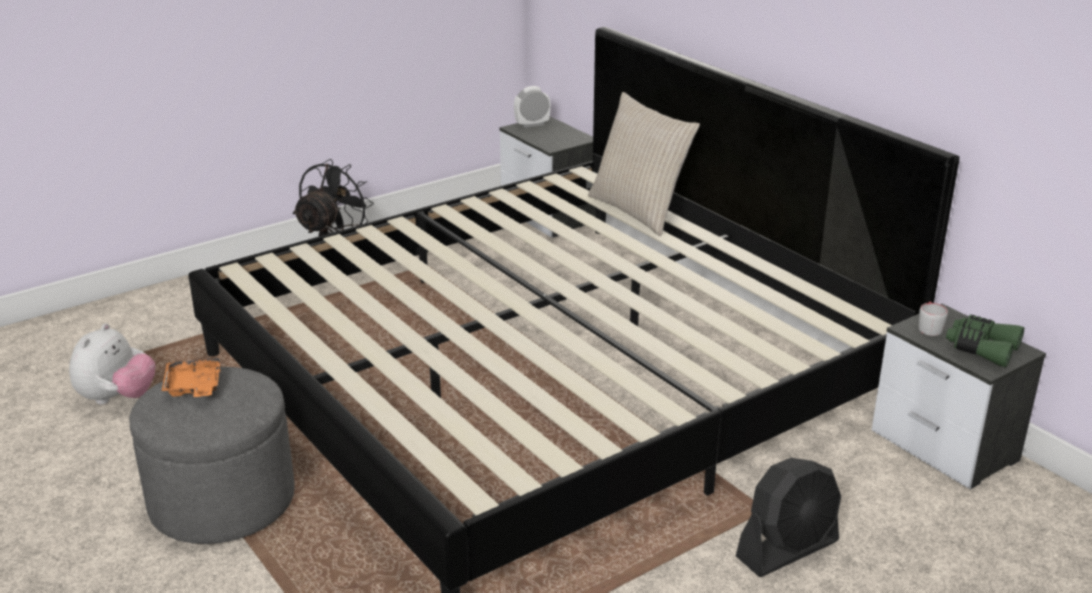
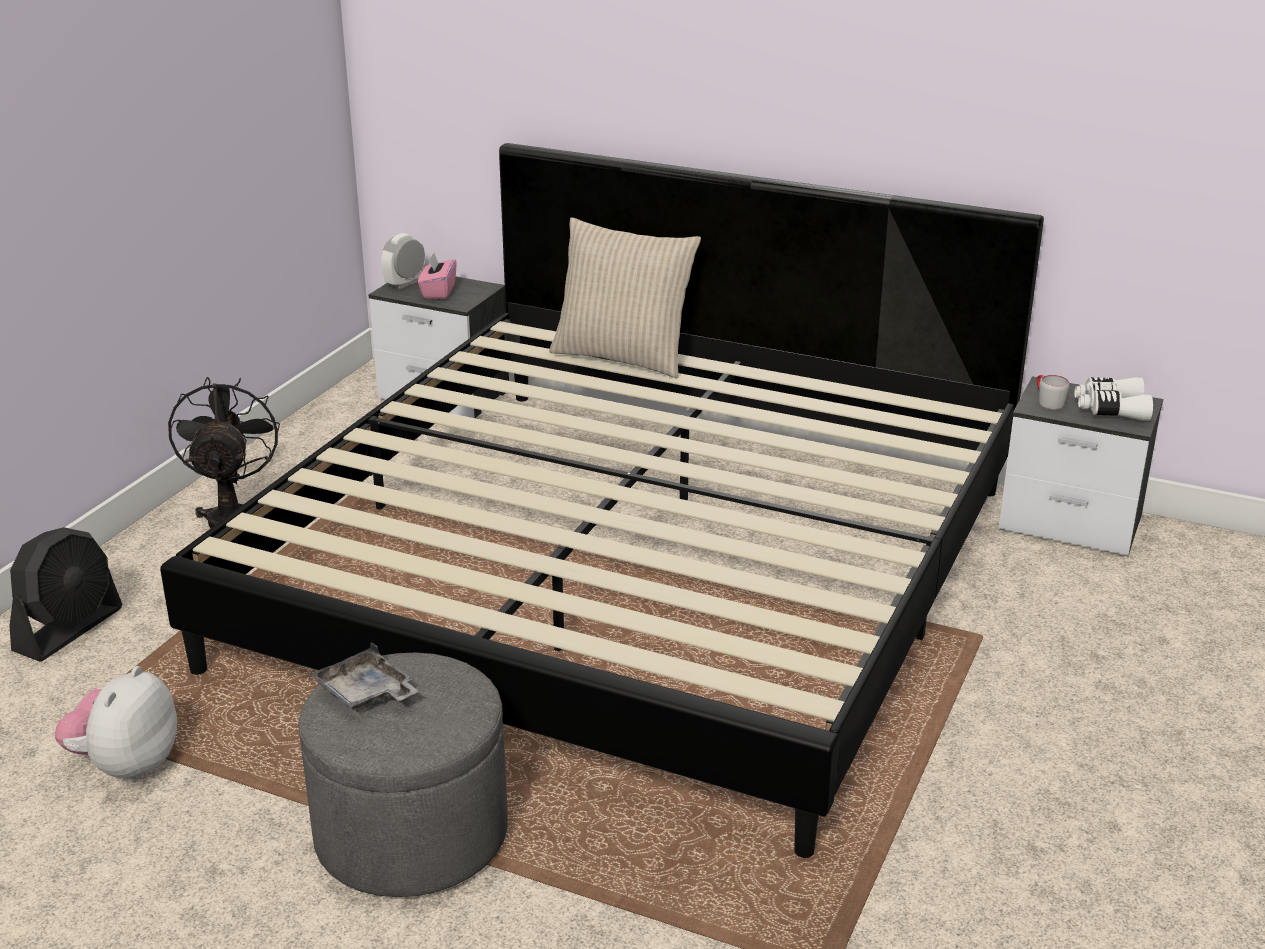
camera: 30 degrees left, 0 degrees up
(117, 398) = (126, 766): plush toy -> plush toy turned 150 degrees counterclockwise
(194, 387) = (366, 694): orange tray -> grey tray
(547, 135) = (438, 292): none -> pink tissue box
(788, 549) = (1038, 665): black fan -> black fan (69, 629)
(981, 348) = (1110, 409): green binoculars -> white binoculars

